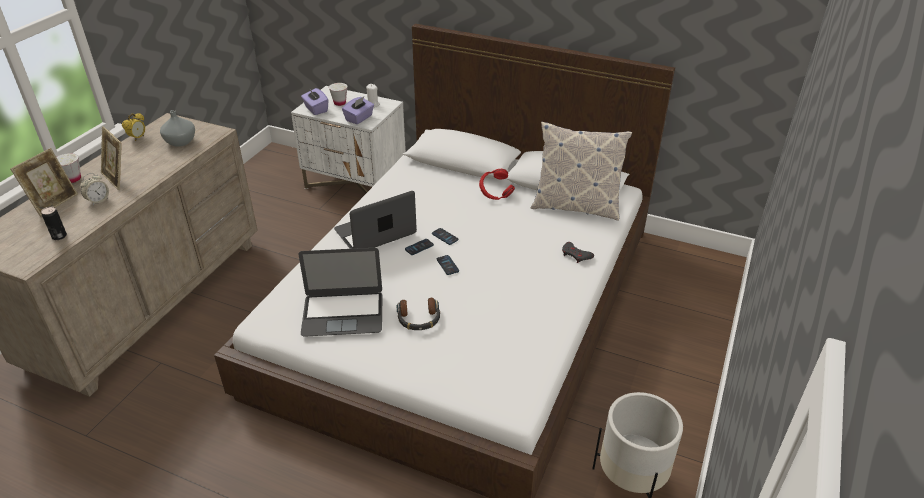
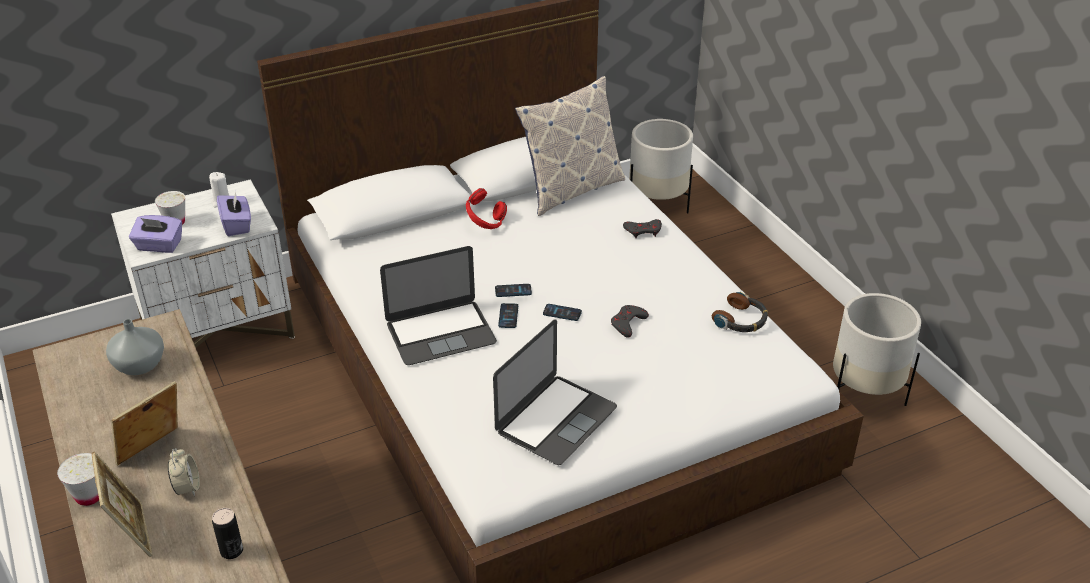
camera: 50 degrees left, 0 degrees up
(117, 178) = (153, 452): picture frame -> picture frame turned 135 degrees clockwise
(138, 138) = (65, 399): alarm clock -> none
(375, 232) = (440, 332): laptop -> laptop turned 120 degrees counterclockwise
(418, 319) = (621, 373): headphones -> headphones (741, 320)
(472, 297) = (628, 323): none -> grey game controller
(684, 265) = (657, 203): none -> white planter

